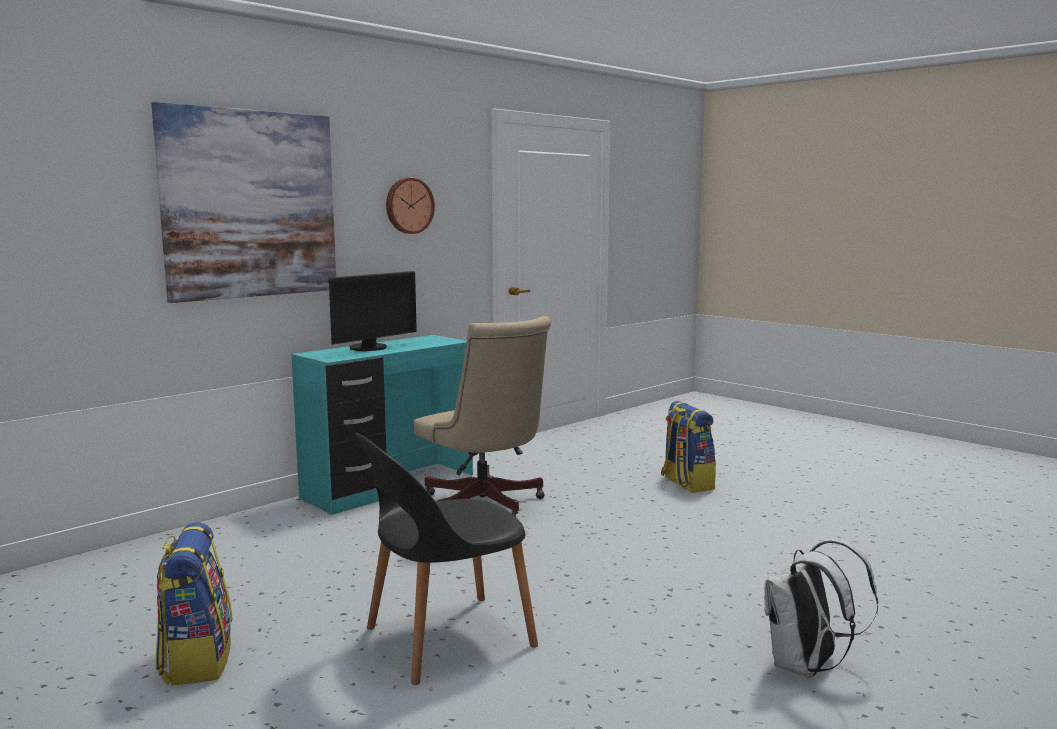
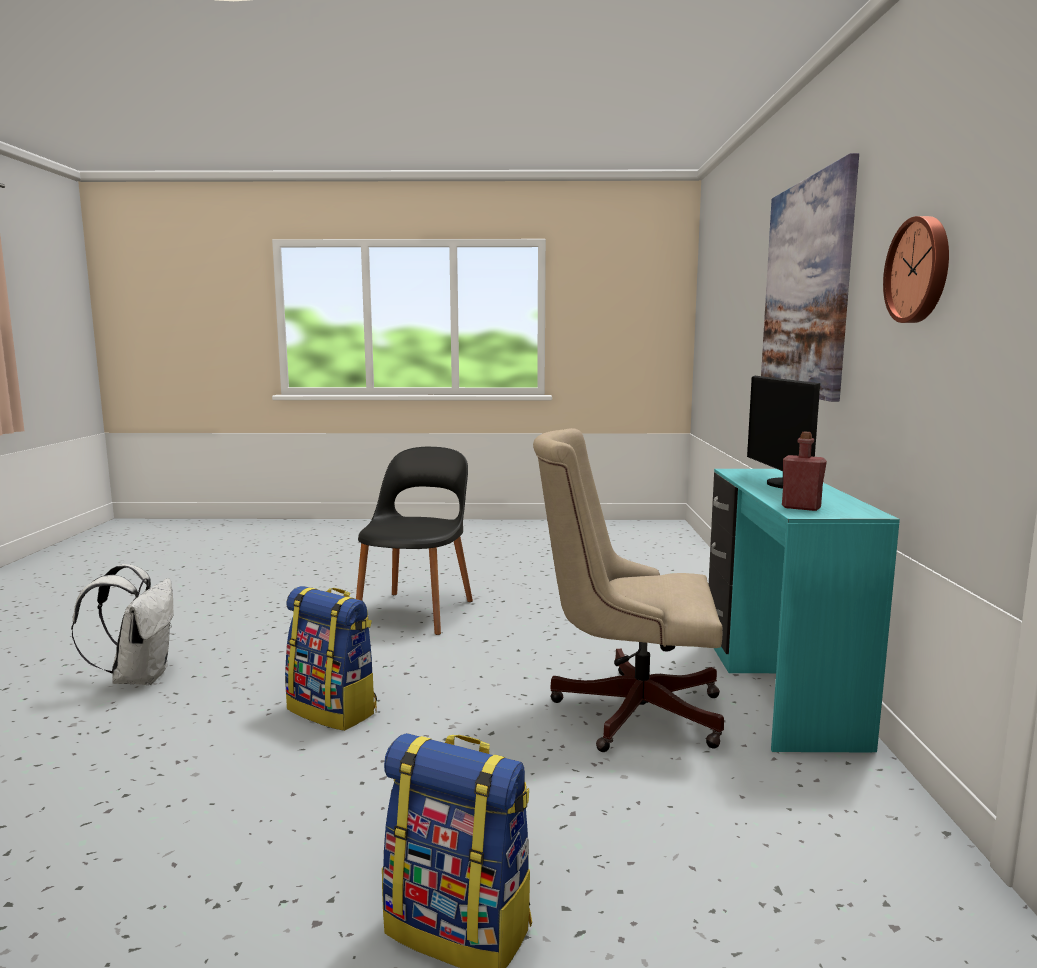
camera: 135 degrees right, 0 degrees up
(196, 660) = (516, 569): backpack -> backpack (334, 710)
(440, 342) = (801, 507): none -> red bottle

